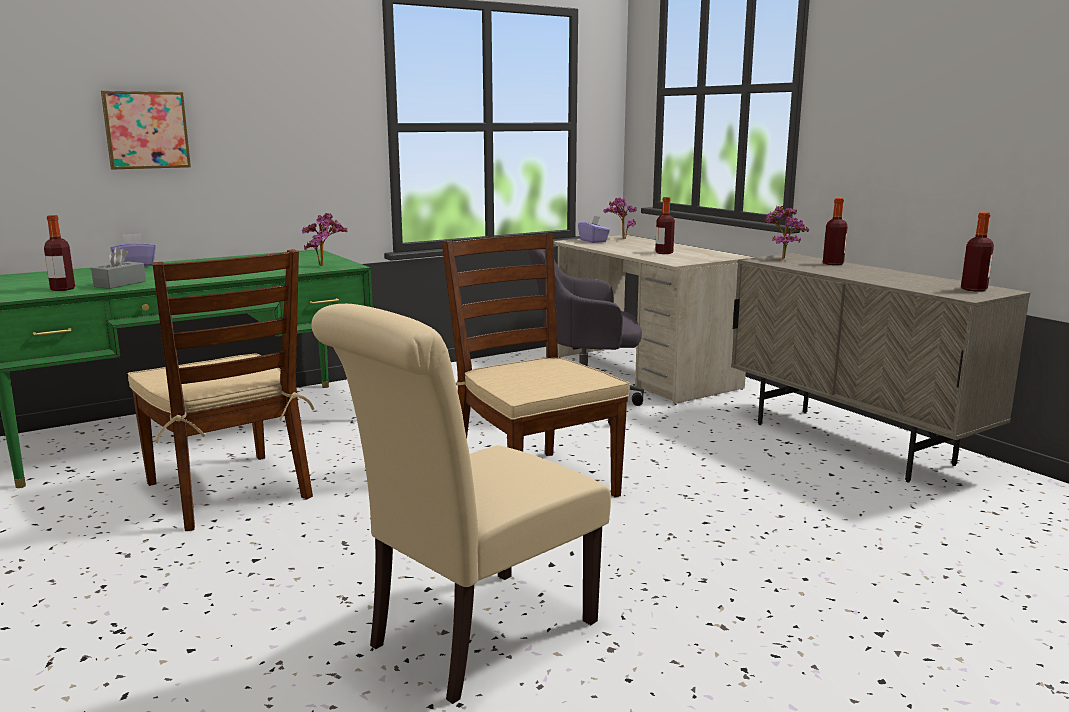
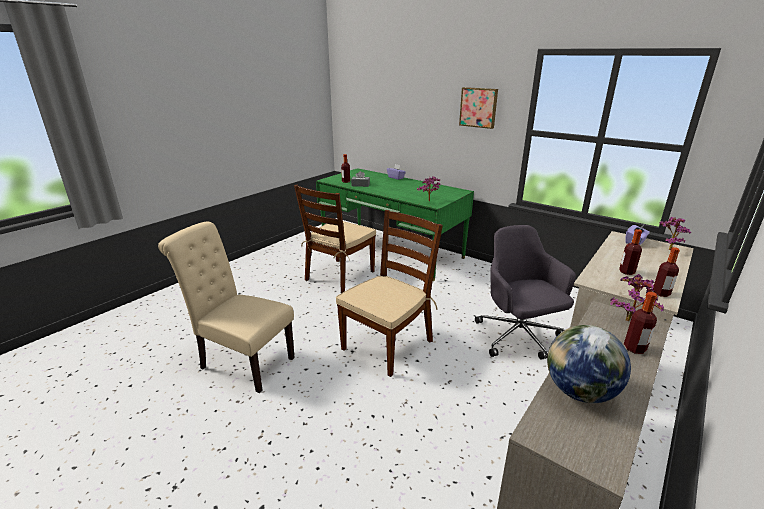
camera: 70 degrees right, 10 degrees up
(146, 130) = (413, 121): picture -> picture (478, 107)
(903, 281) = (579, 392): none -> globe
(974, 289) = (584, 443): bottle -> bottle (661, 293)

